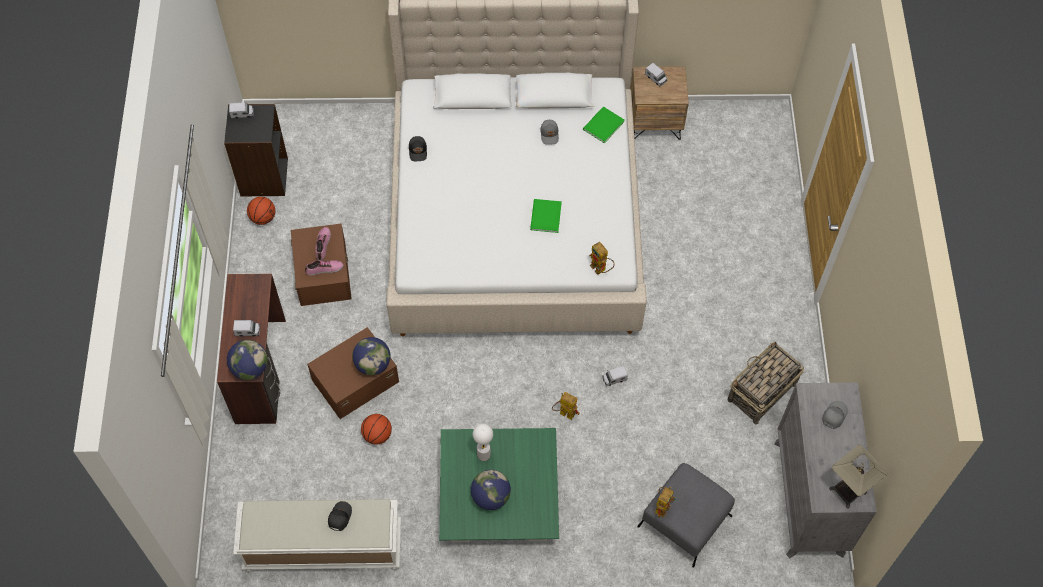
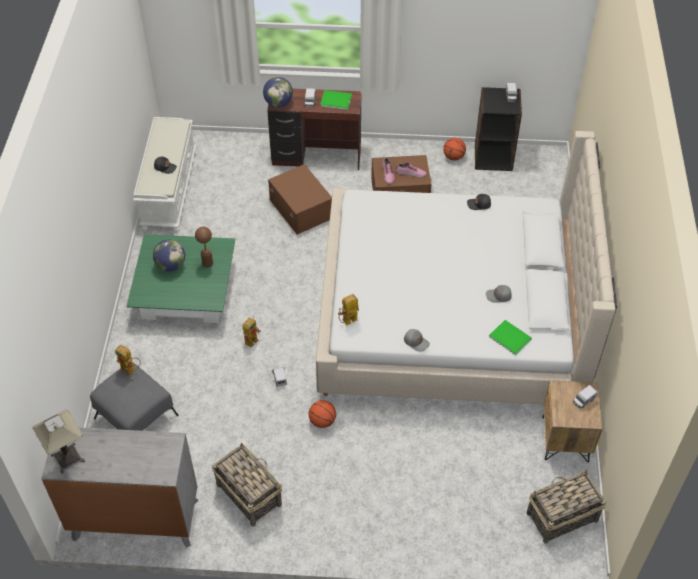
camera: 95 degrees right, 10 degrees down
(373, 364) = (298, 200): globe -> none
(377, 435) = (252, 221): basketball -> basketball (322, 421)
(483, 454) = (208, 263): white table lamp -> brown table lamp
(544, 217) = (406, 286): green book -> green book (335, 100)
(738, 129) = (561, 517): none -> basket
(834, 415) = (145, 459): grey cap -> grey cap (416, 342)

